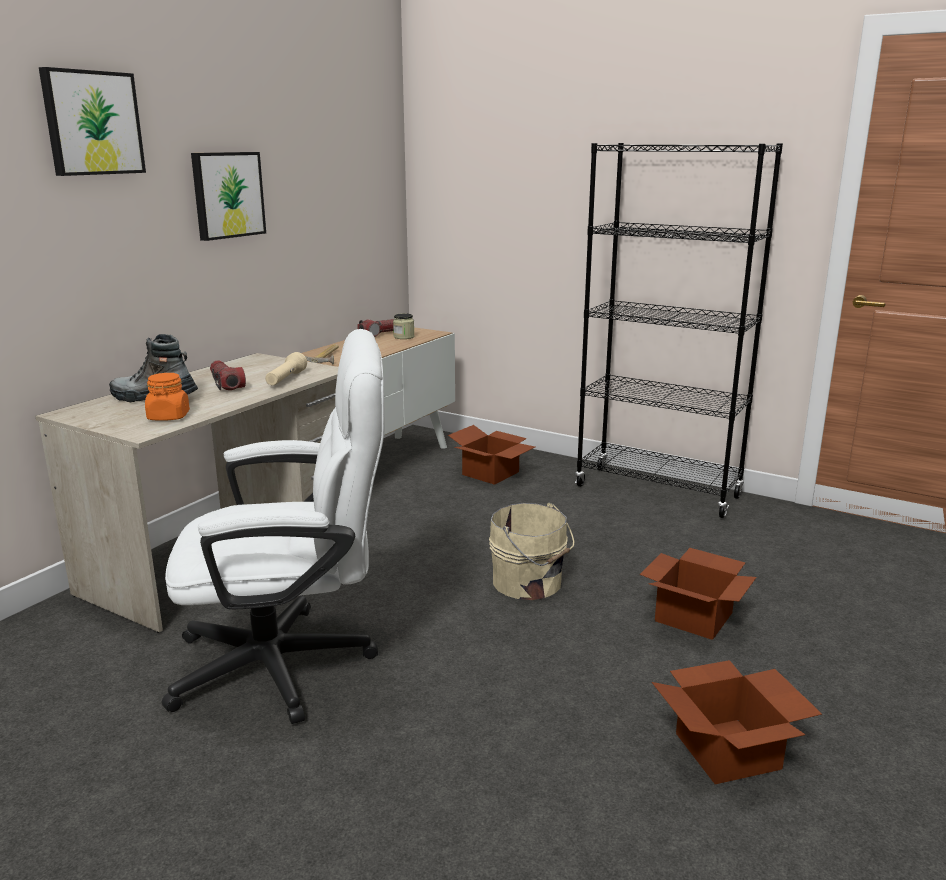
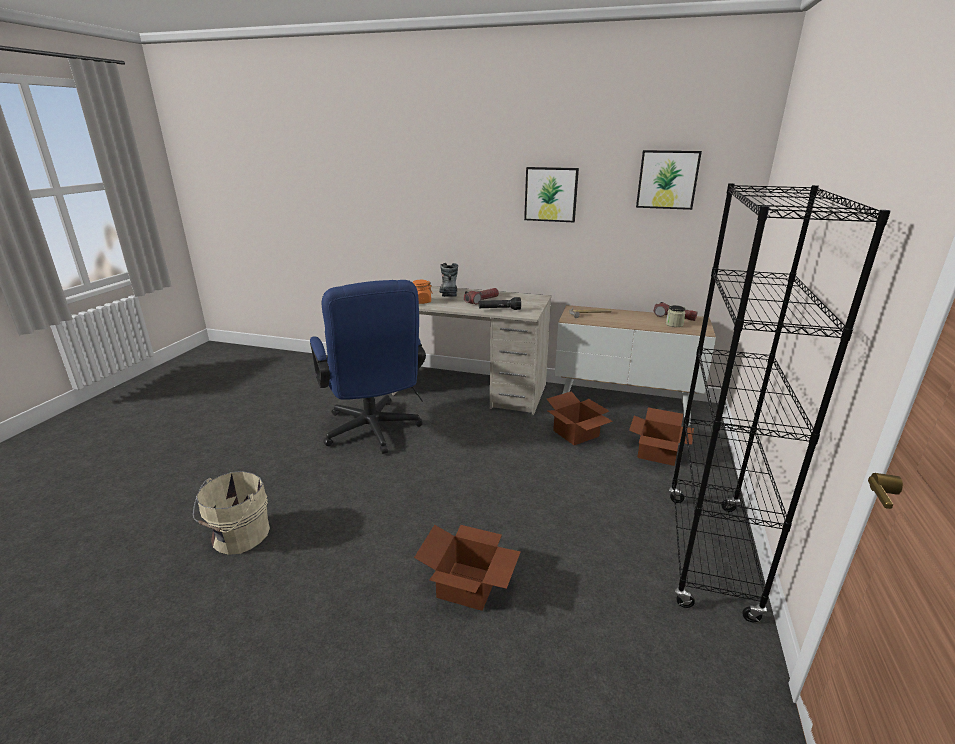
camera: 75 degrees right, 5 degrees up
(92, 123) = (466, 149): picture -> picture (667, 179)
(285, 380) = (499, 310): beige flashlight -> black flashlight
(292, 663) = (373, 433): white office chair -> blue office chair
(529, 584) = (484, 496): beige bucket -> beige bucket (238, 536)
(730, 751) = (300, 607): cardboard box -> cardboard box (576, 434)

